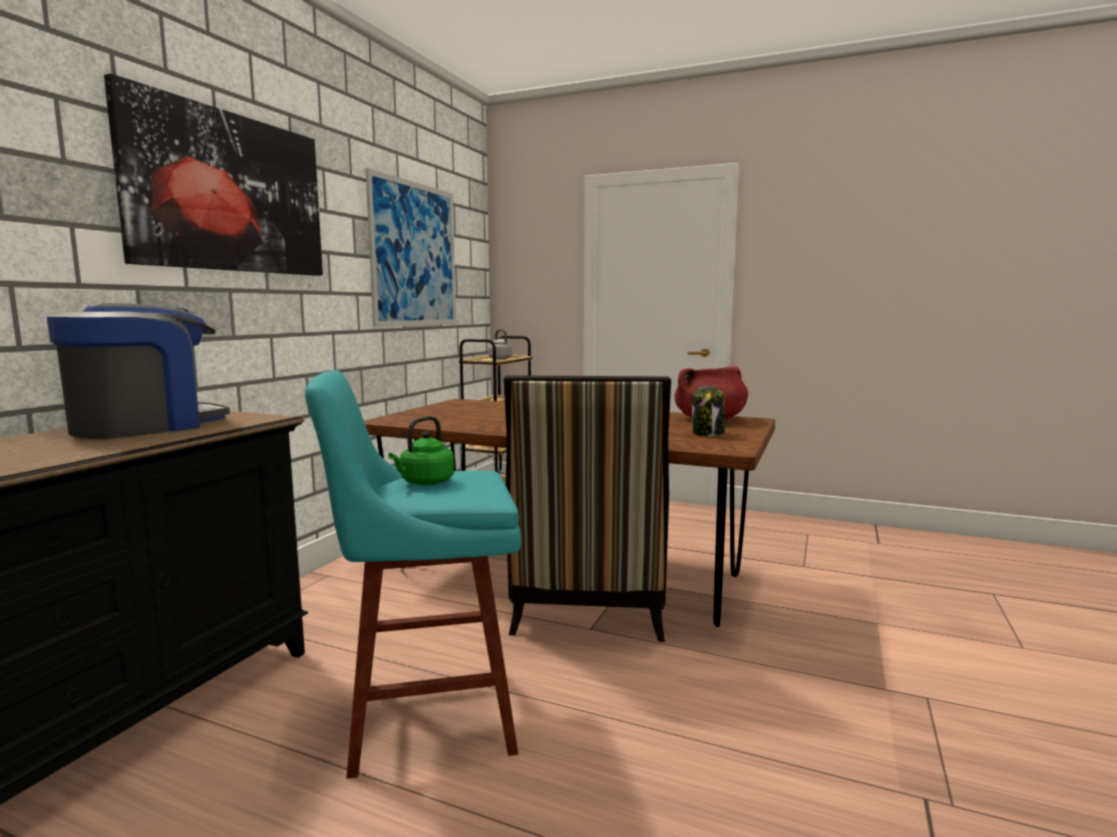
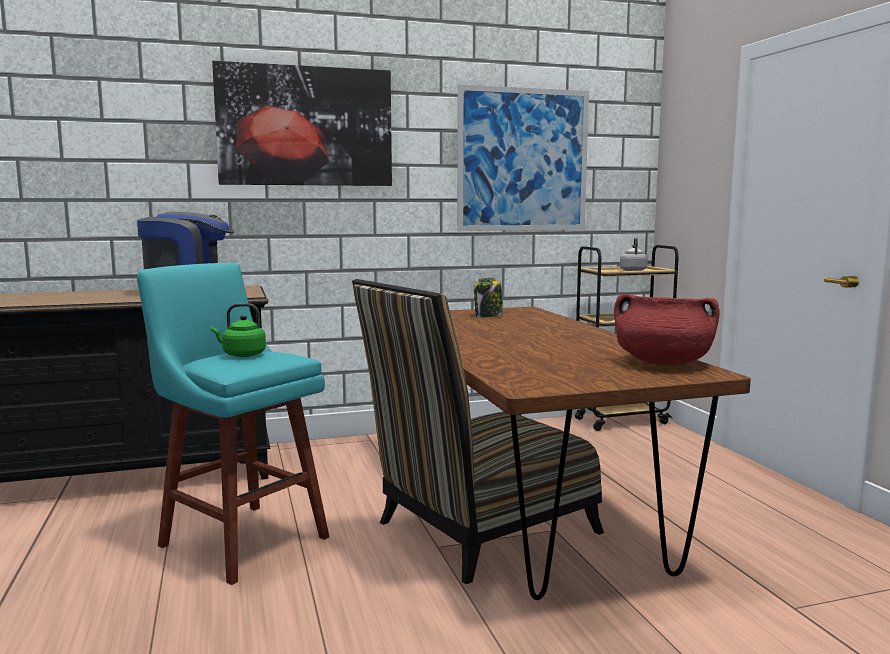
camera: 50 degrees right, 0 degrees up
(708, 433) = (584, 373): jar -> jar (488, 316)

